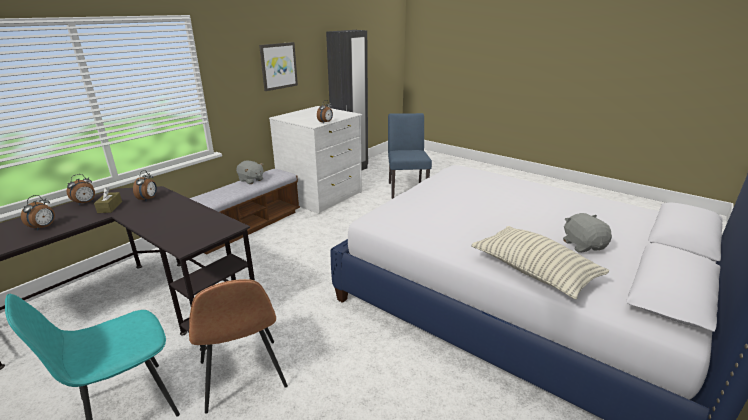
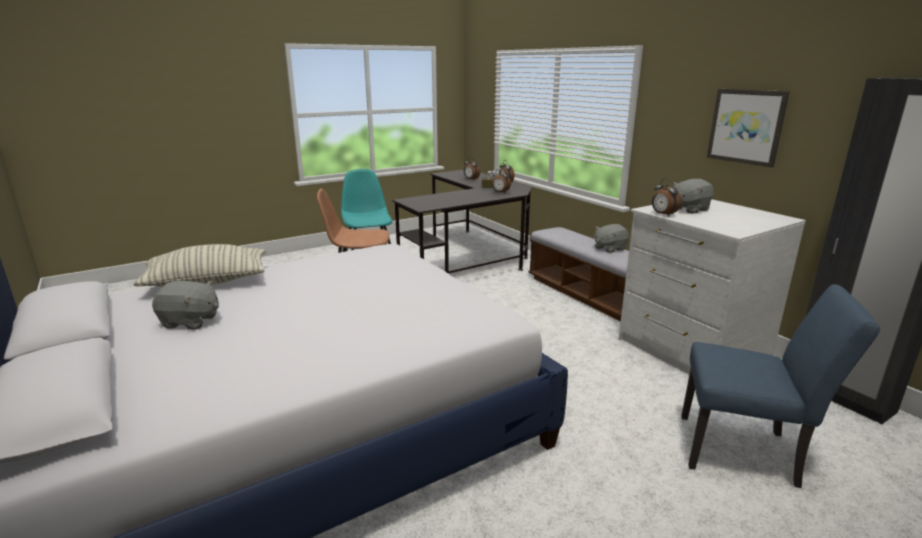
camera: 110 degrees right, 5 degrees down
(308, 119) = (688, 209): none -> grey plush toy

